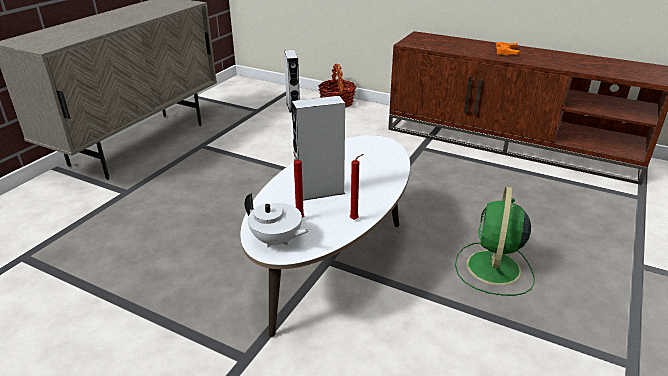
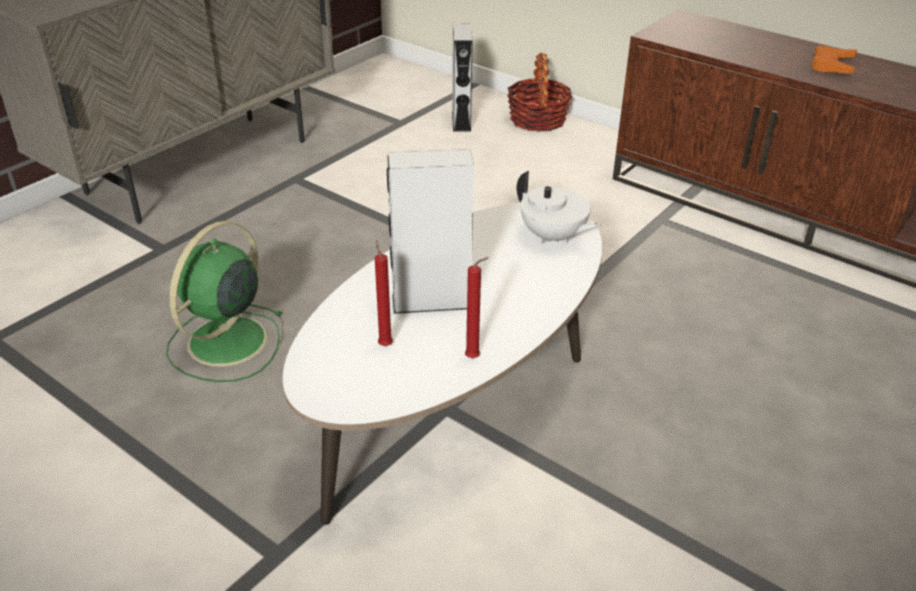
camera: 10 degrees right, 5 degrees up
(276, 240) = (337, 380): white teapot -> white teapot (553, 237)
(493, 269) = (720, 460): green fan -> green fan (225, 343)

